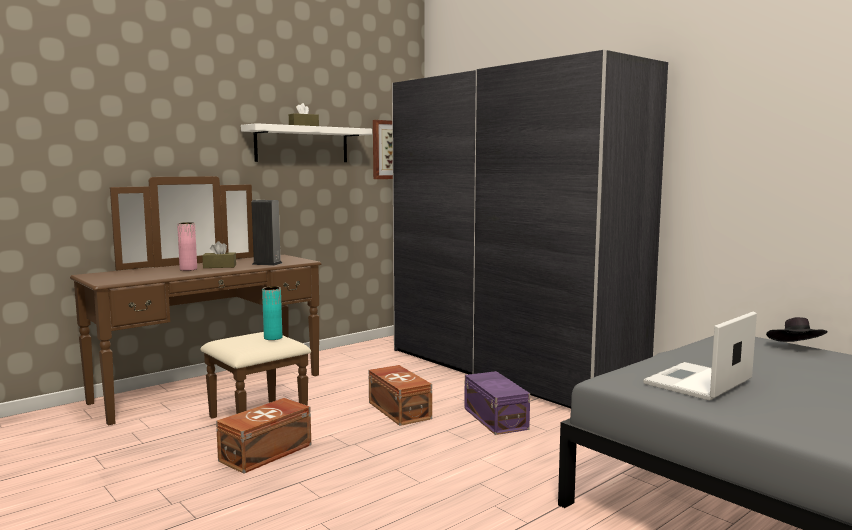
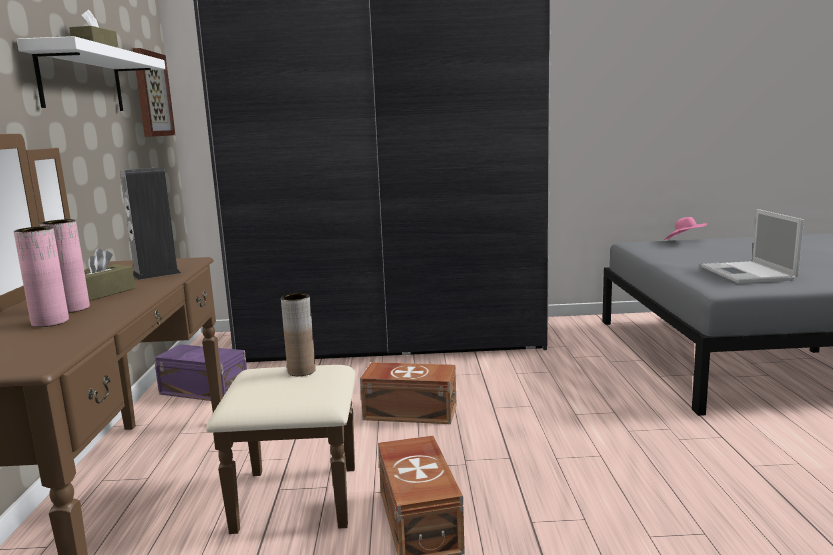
camera: 50 degrees left, 5 degrees up
(164, 272) = (50, 322): none -> pink vase
(273, 338) = (301, 371): turquoise vase -> brown vase
(496, 418) = (495, 380): purple storage box -> purple storage box (204, 390)
(796, 348) = (684, 241): black hat -> pink hat

